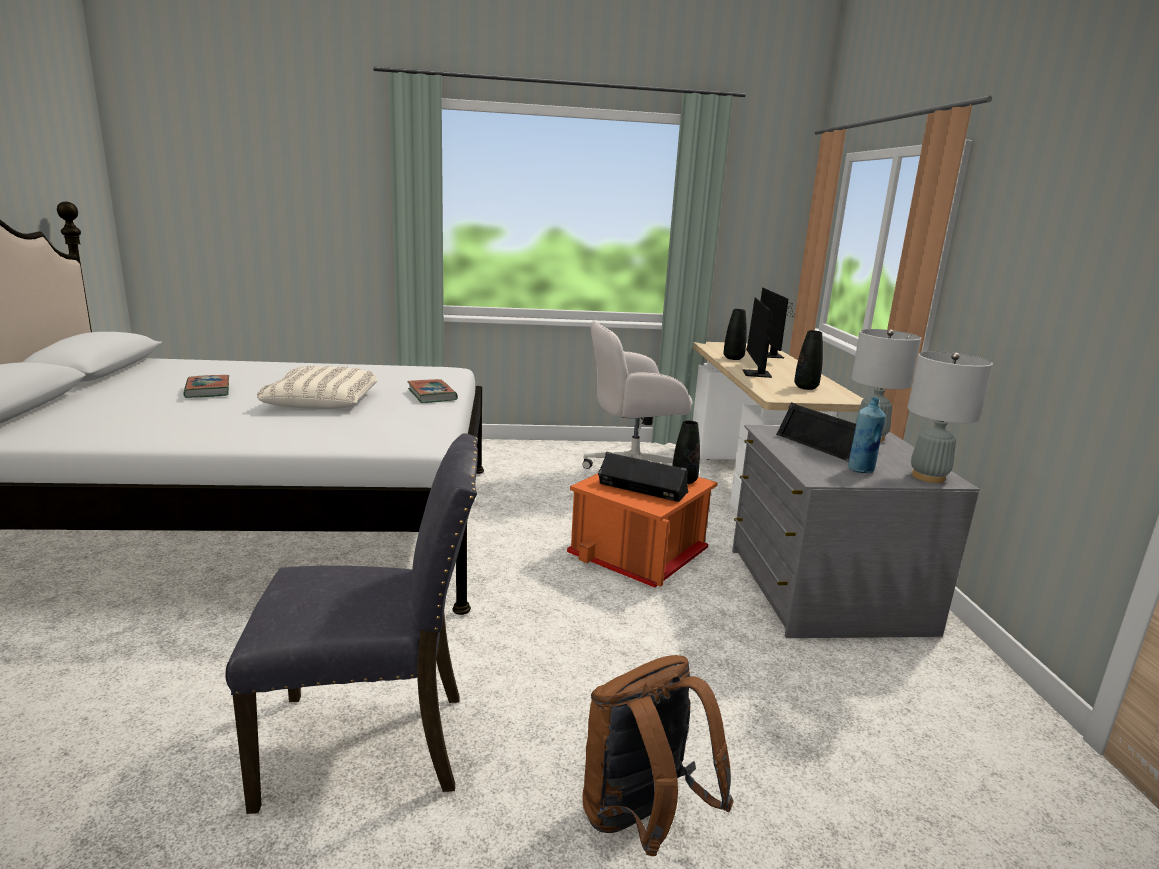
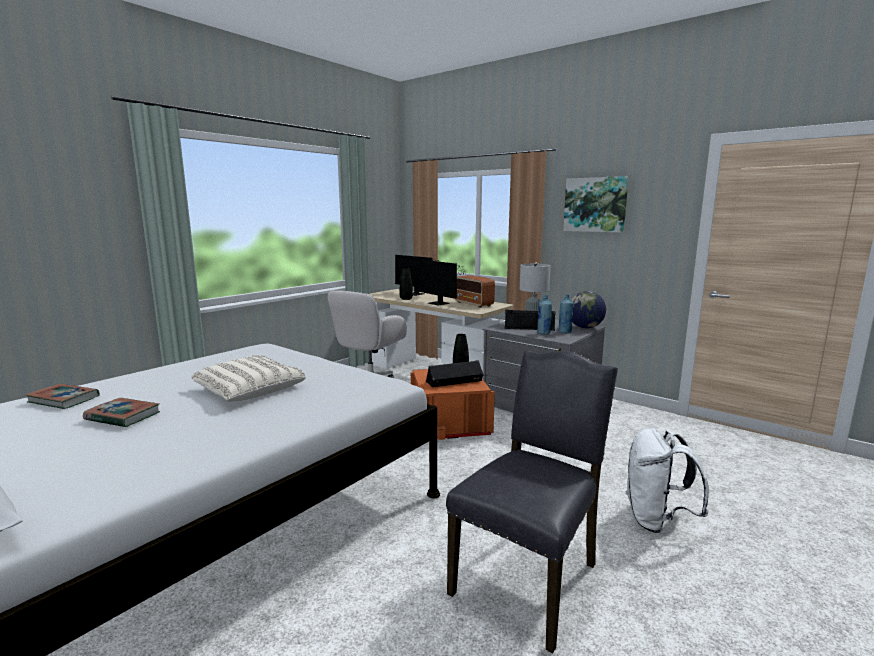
camera: 45 degrees left, 5 degrees down
(432, 395) = (308, 362): book -> book (63, 399)
(642, 821) = (657, 520): brown backpack -> white backpack
(806, 387) = (474, 304): black vase -> radio
(817, 459) = (543, 333): none -> blue bottle
(928, 477) = (585, 327): grey table lamp -> globe
(1043, 223) = (595, 204): none -> picture

